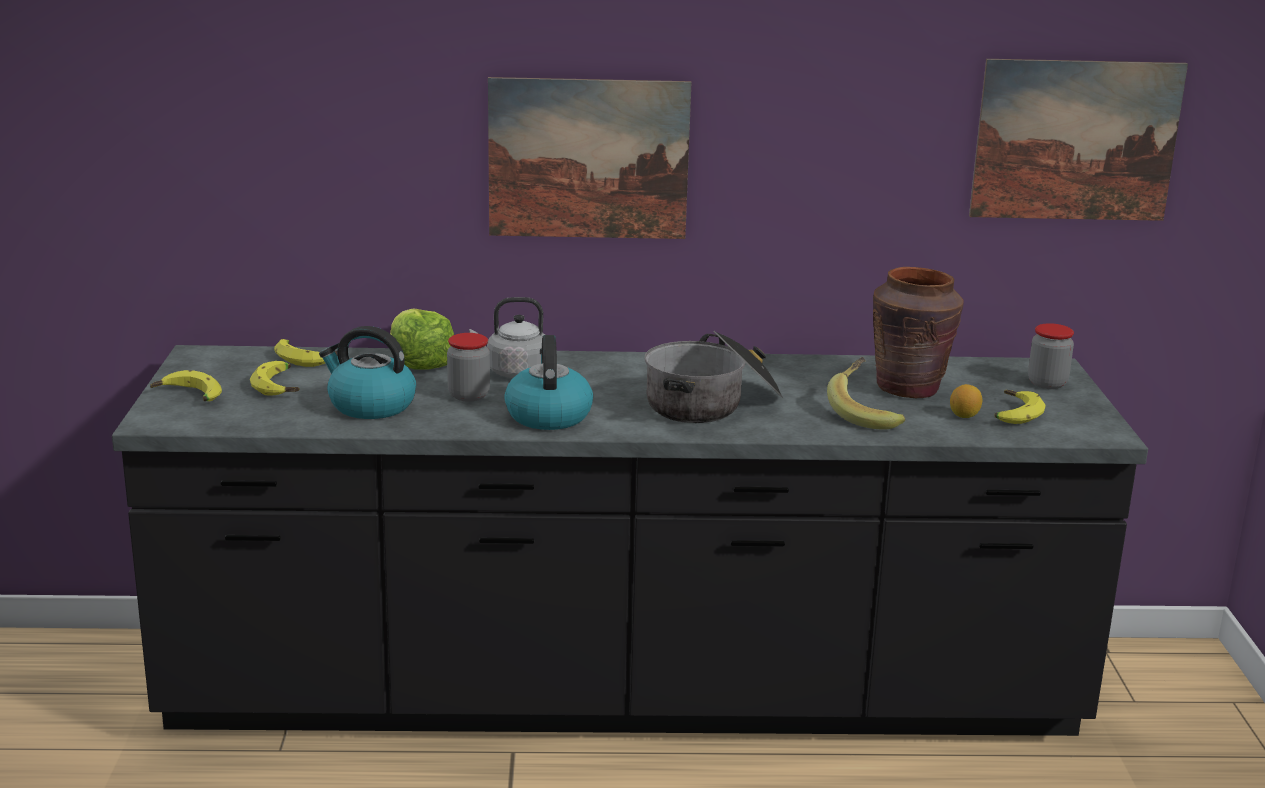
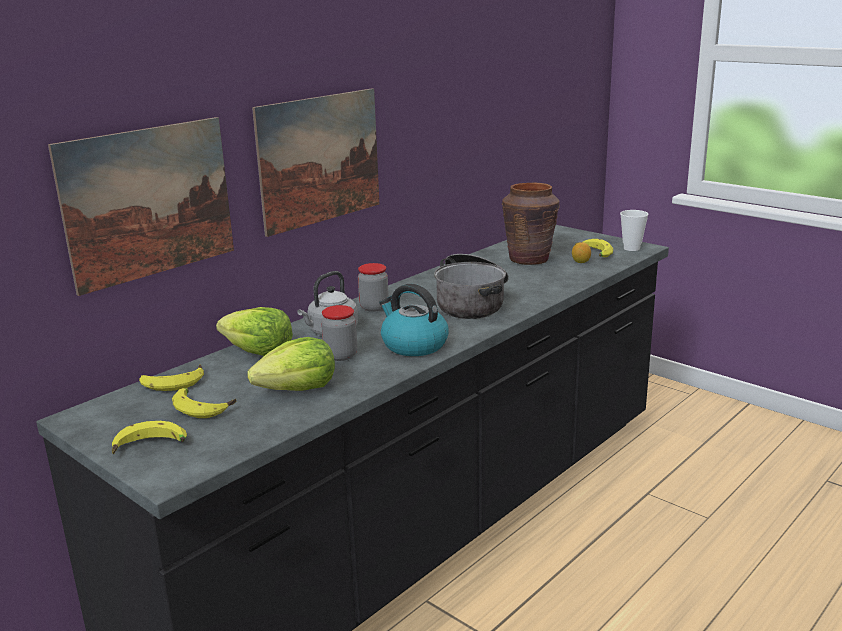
camera: 45 degrees left, 0 degrees up
(370, 406) = (298, 389): kettle -> lettuce
(867, 414) = (545, 277): banana -> none
(1047, 383) = (570, 236): jar -> jar (374, 307)
(1075, 140) = (538, 93): picture -> picture (149, 202)
(1084, 429) = (631, 248): none -> cup

